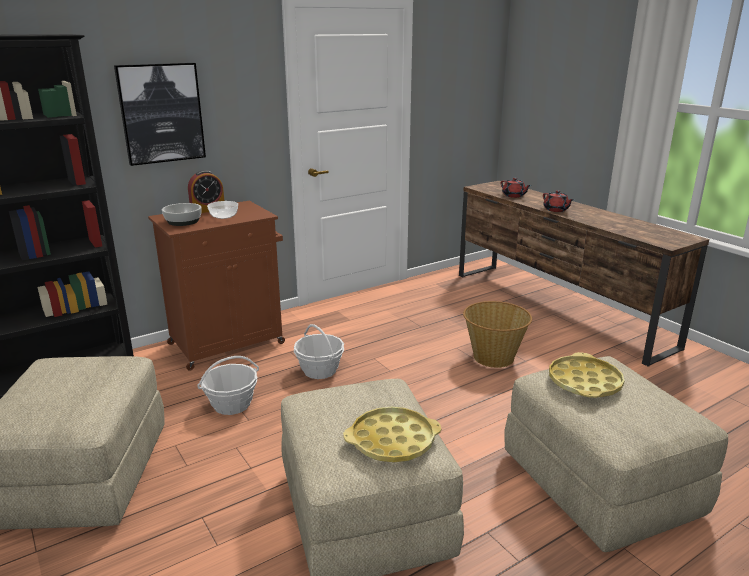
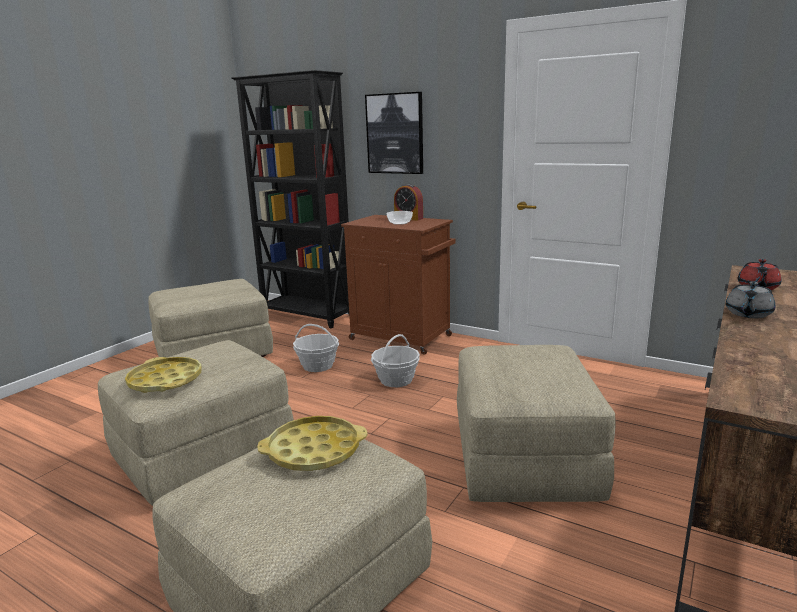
camera: 65 degrees right, 5 degrees down
(183, 221) = (373, 220): bowl -> none
(493, 357) = (525, 460): basket -> beige ottoman
(556, 210) = (748, 314): red teapot -> grey teapot

